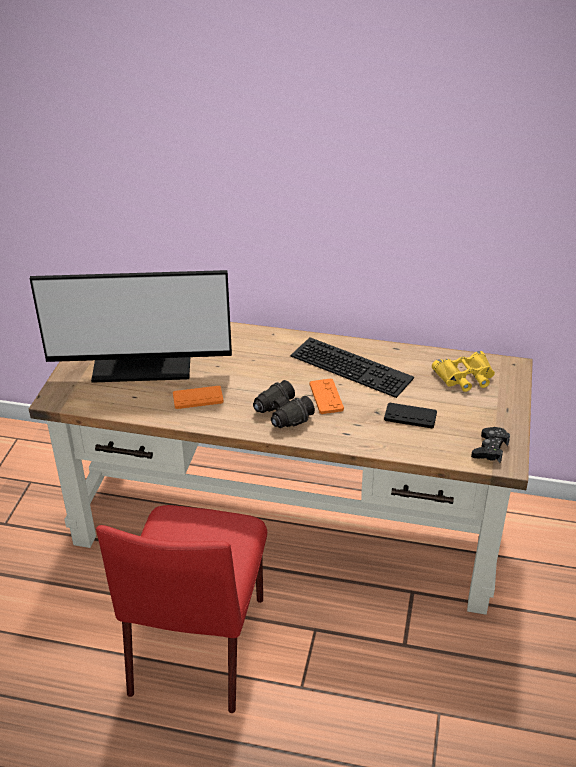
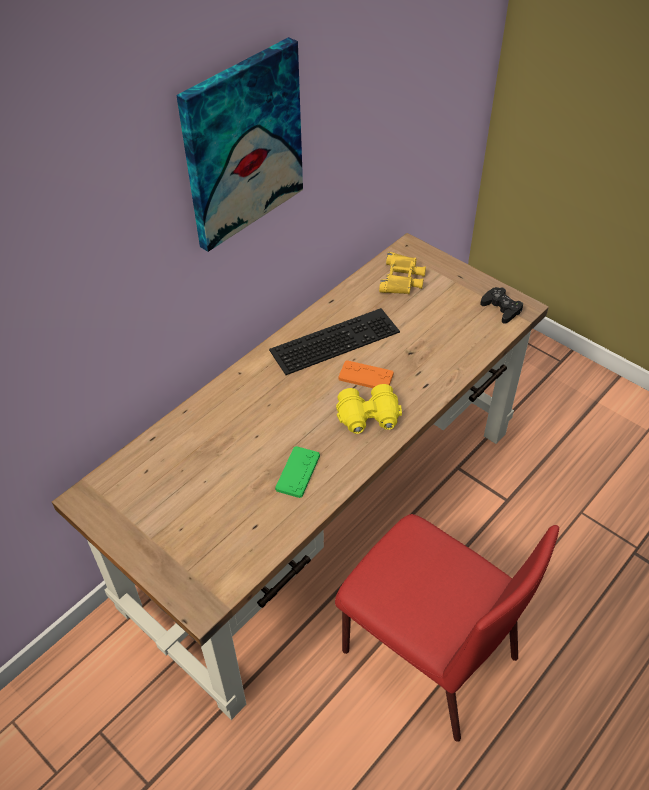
camera: 60 degrees left, 10 degrees up
(142, 364) = (204, 499): monitor -> none
(198, 398) = (298, 472): orange game controller -> green game controller
(282, 414) = (369, 418): black binoculars -> yellow binoculars
(326, 146) = (242, 145): none -> picture
(410, 416) = (430, 335): black game controller -> none

